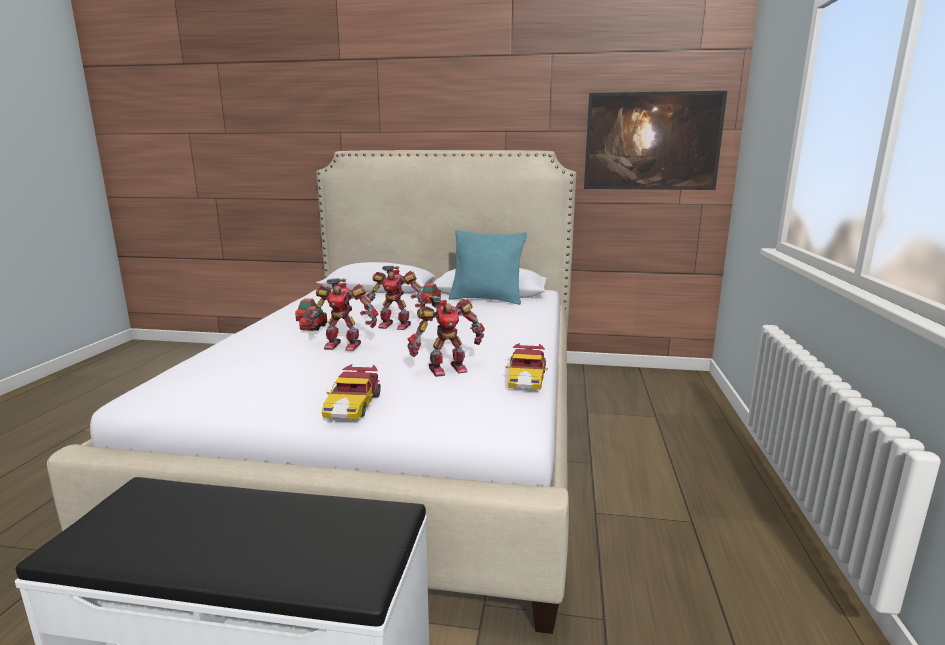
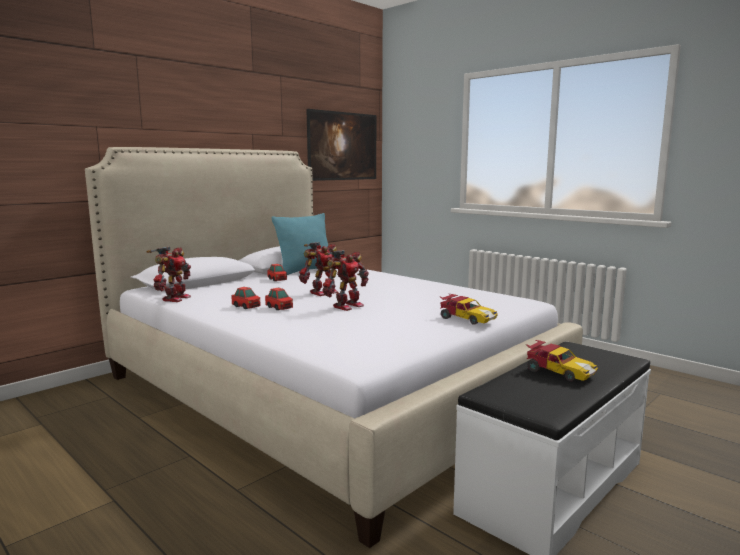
camera: 55 degrees left, 5 degrees down
(446, 368) = (432, 297): toy robot -> toy robot (174, 298)
(526, 379) = (473, 290): toy car -> toy car (558, 372)

